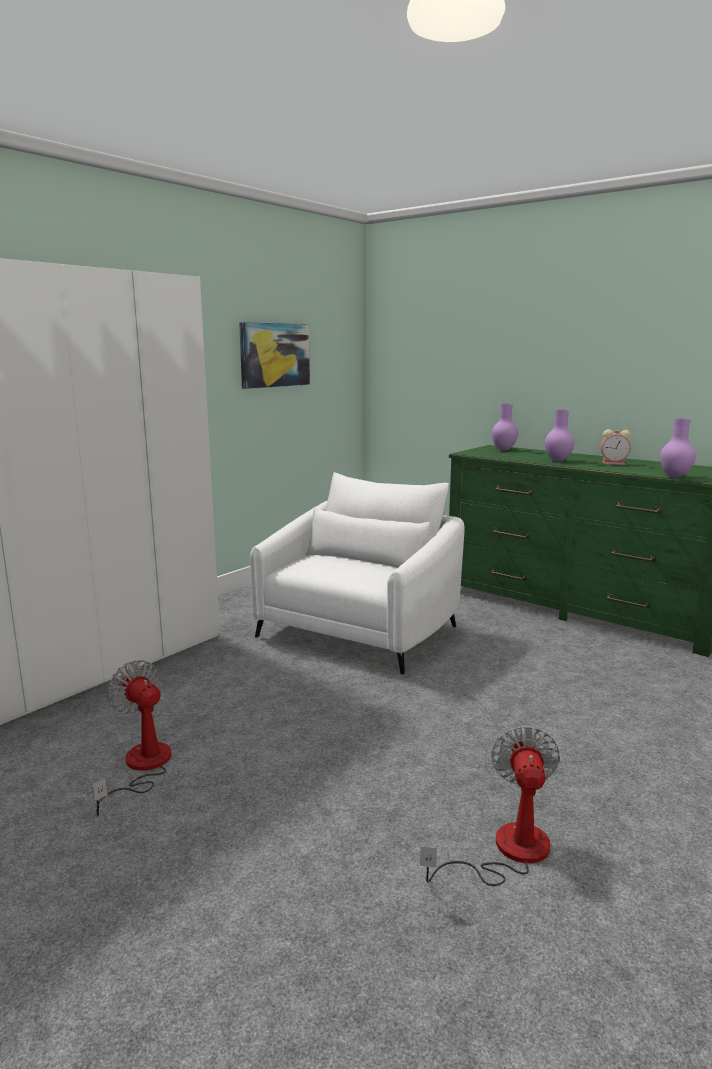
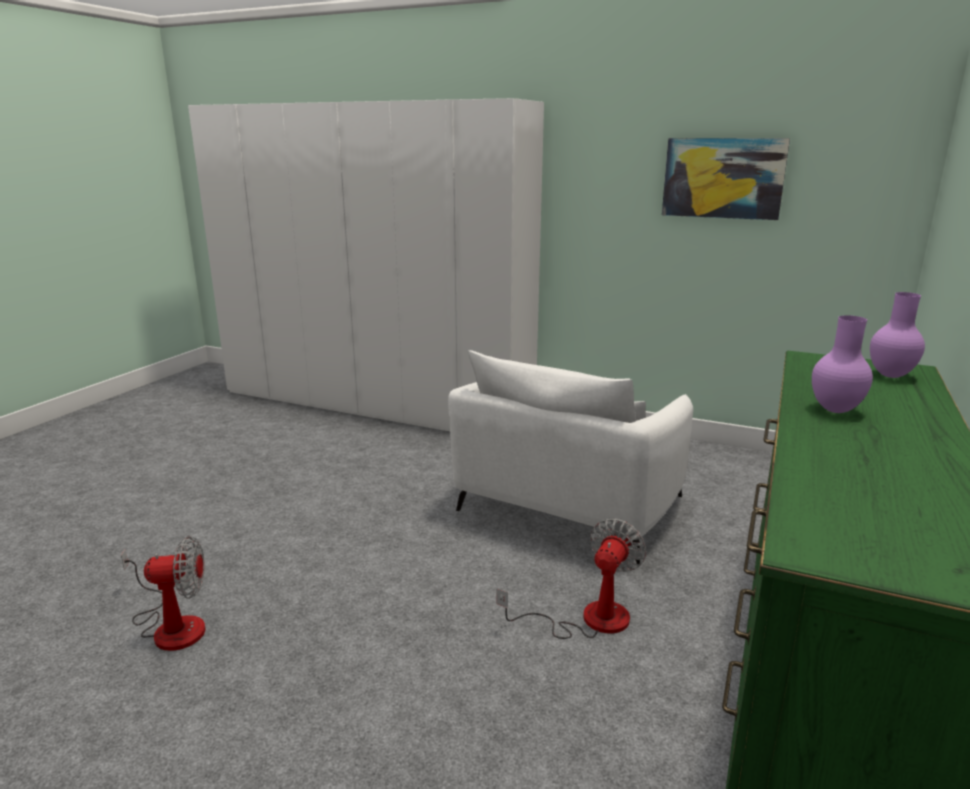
camera: 75 degrees right, 5 degrees up
(141, 767) = (294, 462): fan -> fan (588, 619)
(359, 631) = (568, 505): white armchair -> white armchair turned 105 degrees clockwise
(614, 463) = (881, 453): alarm clock -> none
(675, 476) = (796, 502): purple vase -> none

